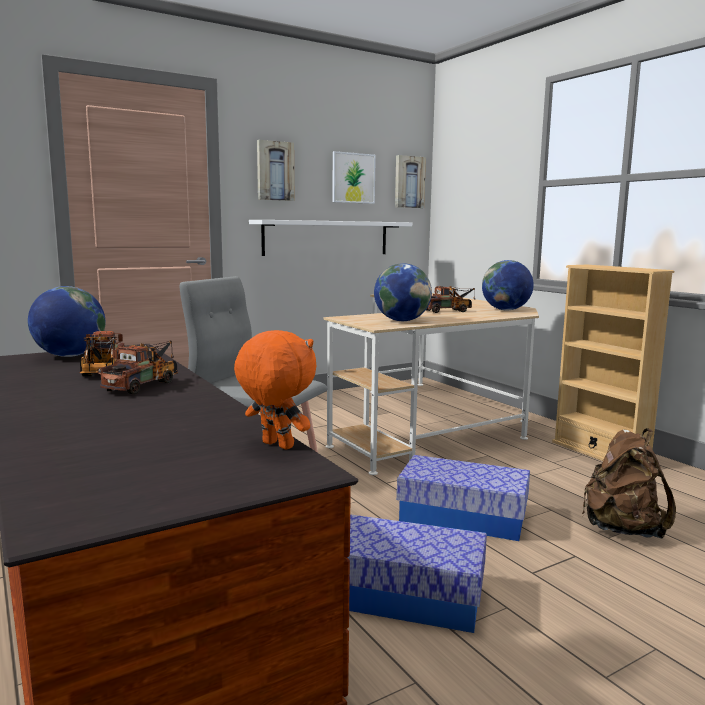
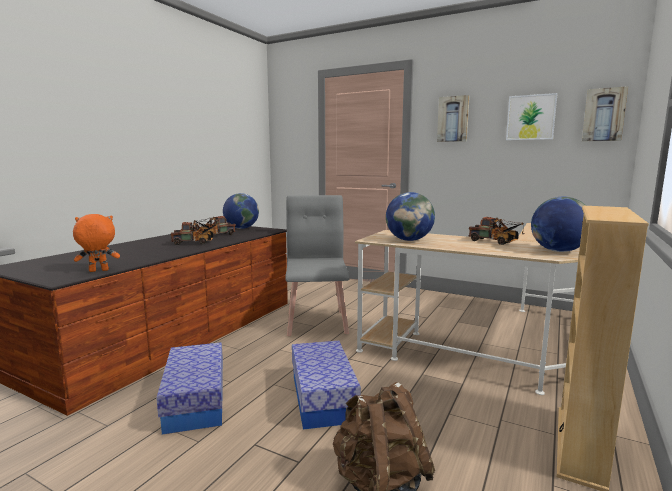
camera: 60 degrees right, 0 degrees up
(275, 445) = (98, 271): orange plush toy -> orange plush toy turned 120 degrees counterclockwise
(326, 238) = (498, 171): white shelf -> none

